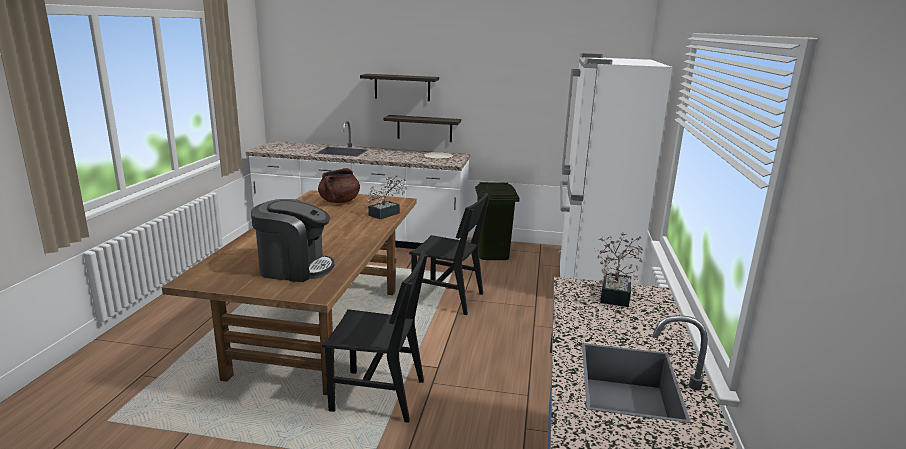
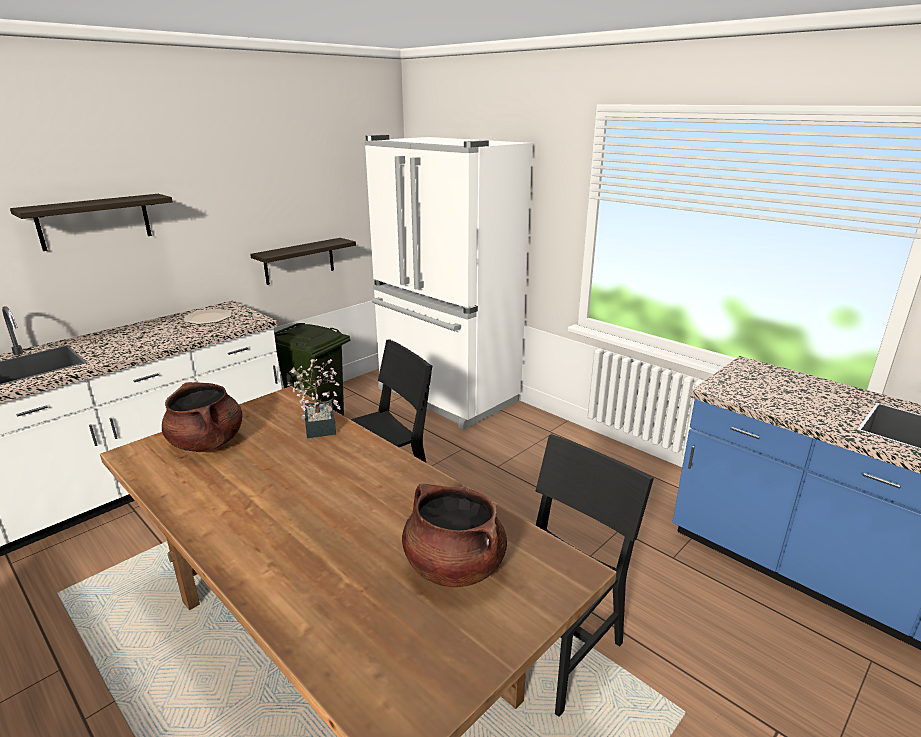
camera: 55 degrees left, 5 degrees up
(294, 268) = (453, 566): coffee machine -> brown cooking pot
(424, 128) = (152, 282): shelf -> shelf (299, 261)
(615, 293) = (746, 379): potted plant -> none

